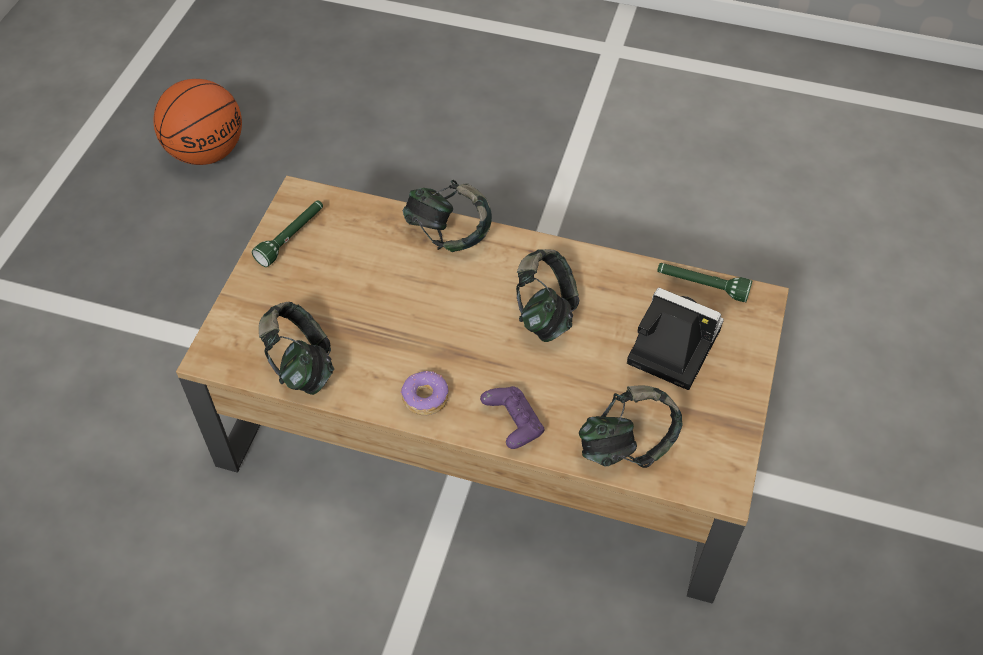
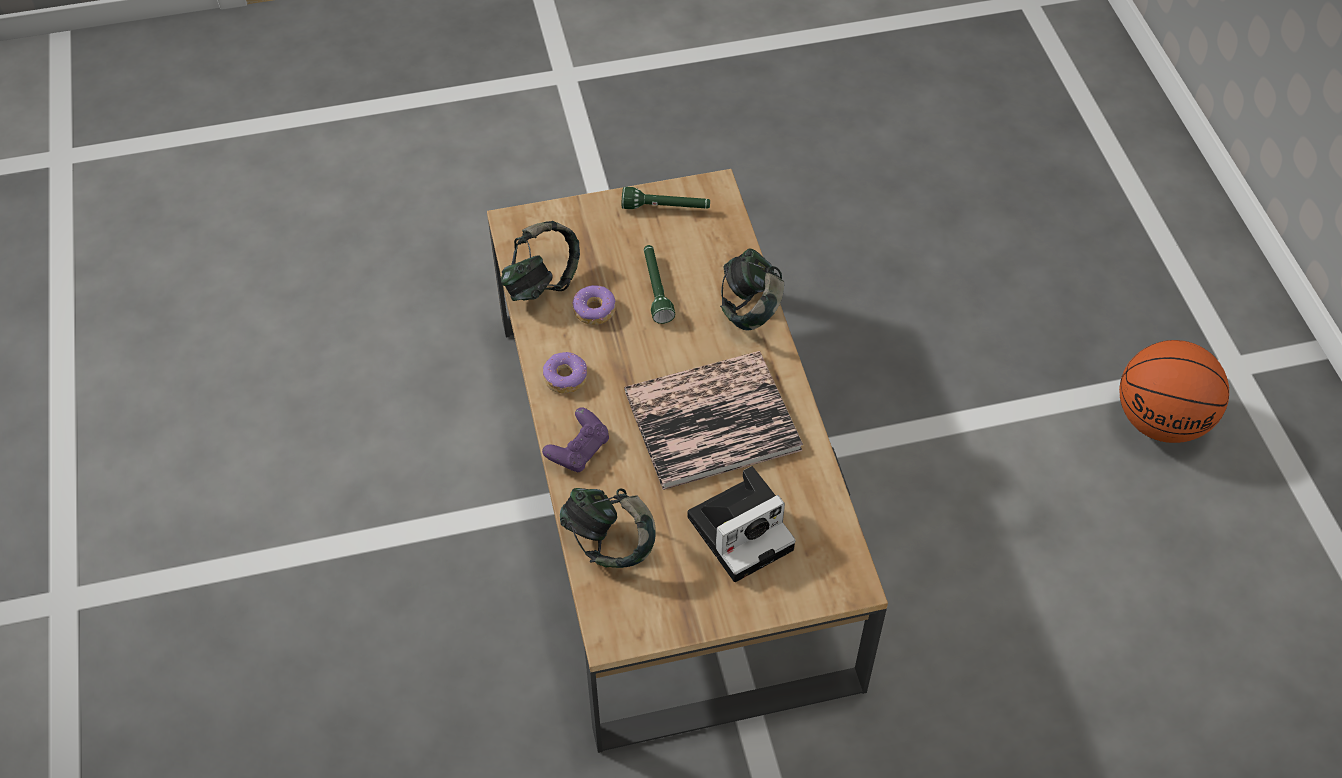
camera: 60 degrees right, 0 degrees up
(207, 152) = (811, 130): basketball -> basketball (1161, 421)
(365, 341) = (594, 310): none -> donut
(545, 314) = (712, 420): headphones -> book
(669, 346) = (743, 530): camera -> camera turned 60 degrees clockwise
(701, 286) = (834, 527): green flashlight -> green flashlight (656, 289)

